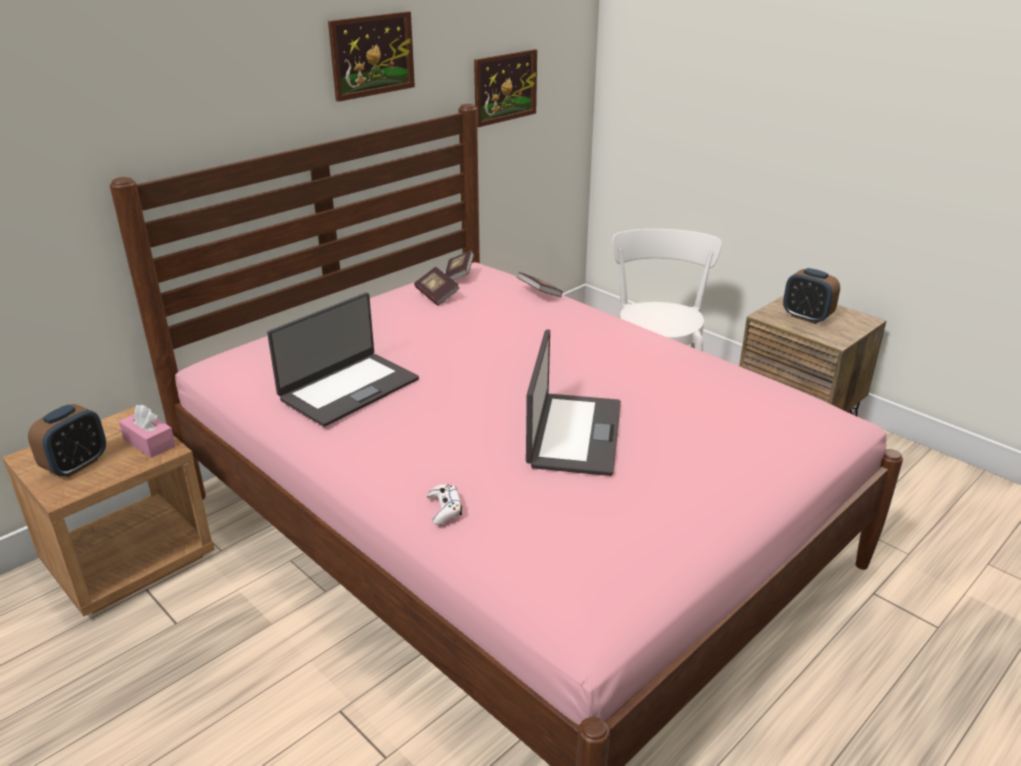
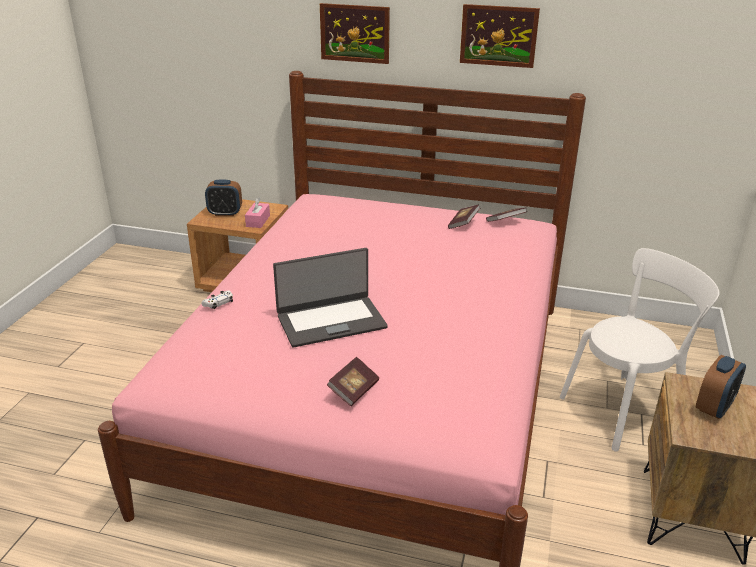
camera: 60 degrees right, 0 degrees up
(348, 389) = (313, 236): laptop -> none
(505, 87) = (640, 91): picture -> picture (355, 33)
(539, 294) = (519, 257): book -> book (353, 390)
(806, 317) = (714, 407): alarm clock -> alarm clock turned 150 degrees counterclockwise

